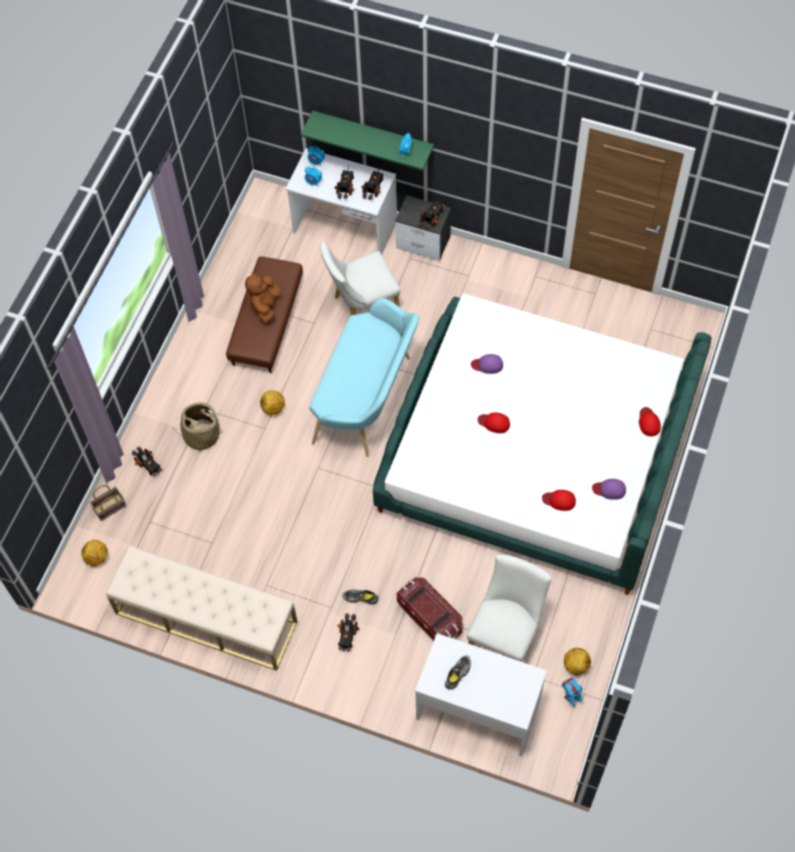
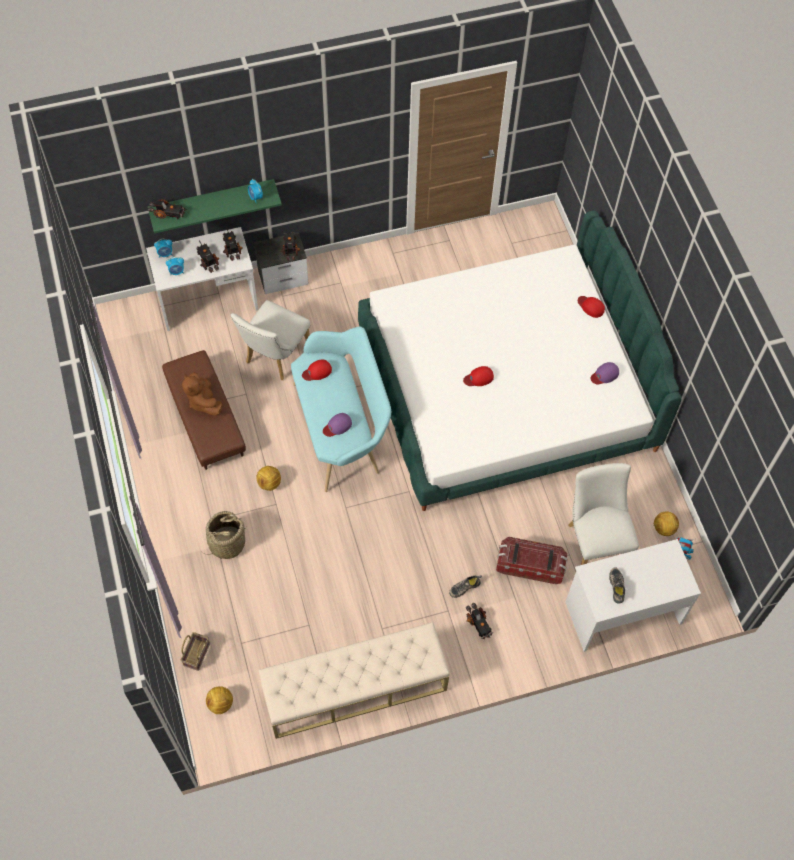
camera: 40 degrees left, 0 degrees up
(147, 464) = (200, 597): toy truck -> toy truck (168, 213)
(487, 365) = (436, 336): purple cap -> purple cap (337, 426)
(559, 500) = (576, 406): red cap -> red cap (317, 371)

